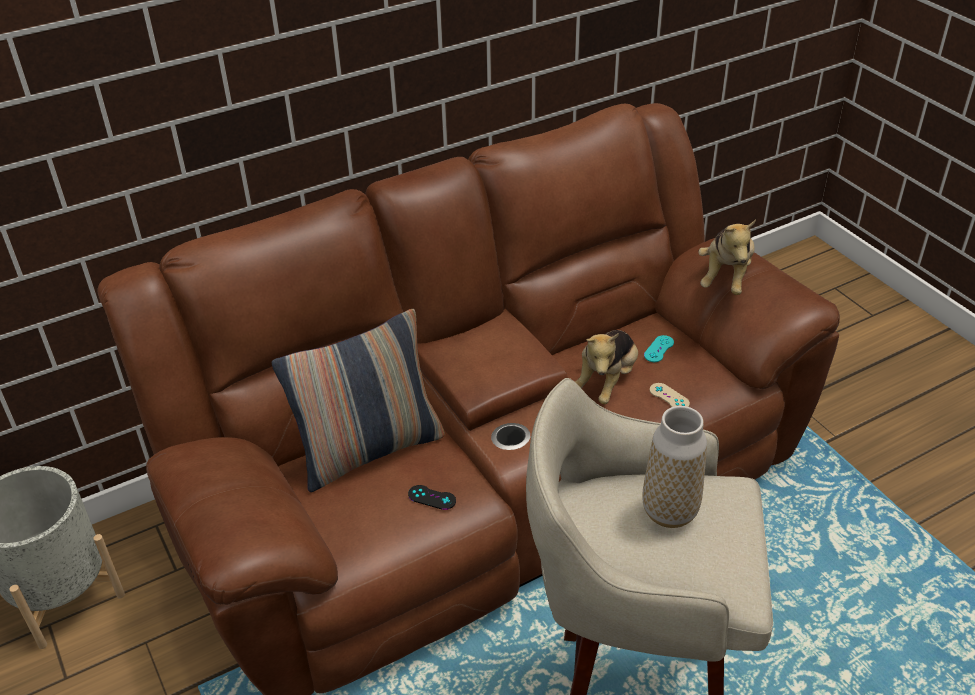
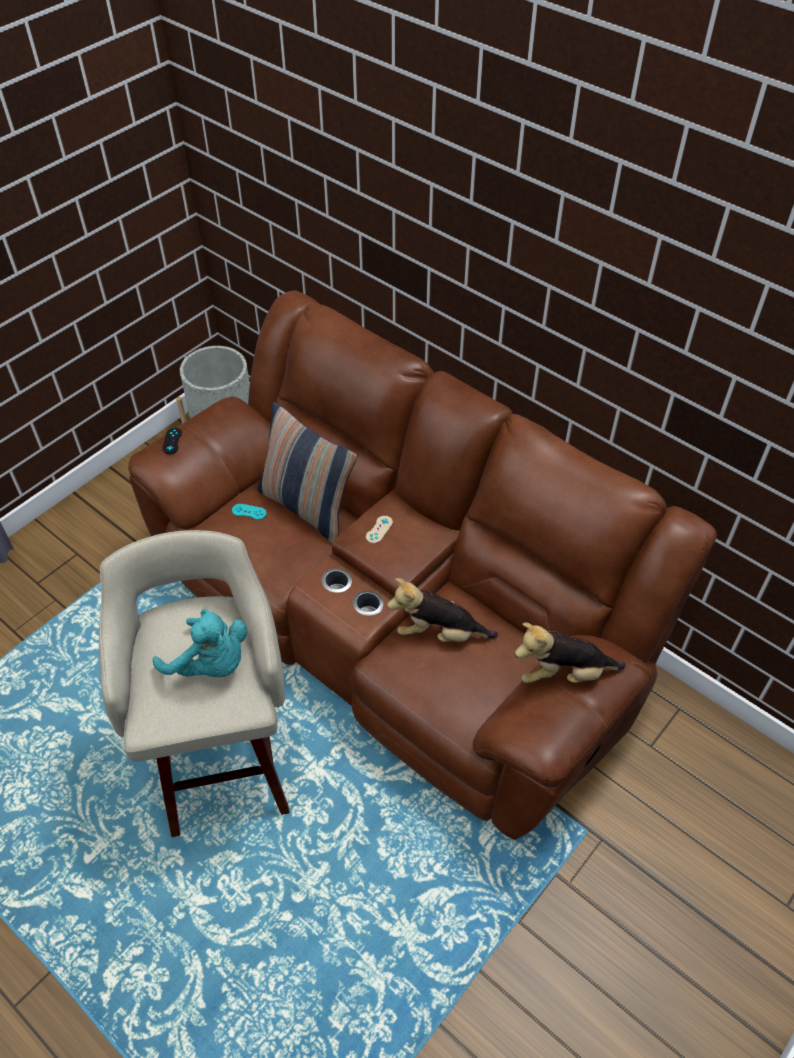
camera: 70 degrees right, 10 degrees up
(432, 497) = (271, 555): black game controller -> black game controller (172, 441)
(659, 349) = (493, 660): turquoise game controller -> turquoise game controller (249, 512)
(669, 397) = (433, 680): beige game controller -> beige game controller (379, 529)
(669, 512) = (210, 664): vase -> turquoise plush toy

